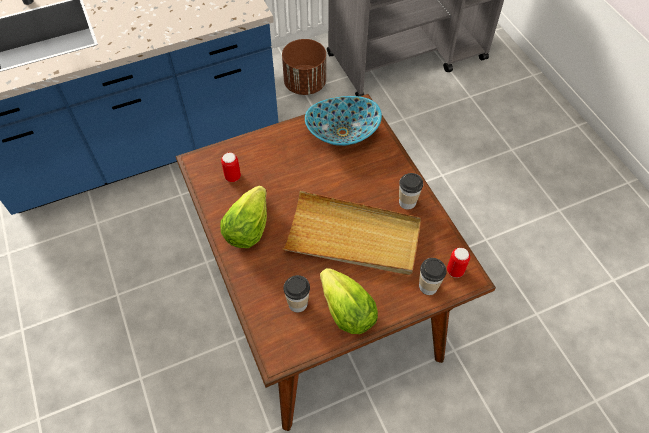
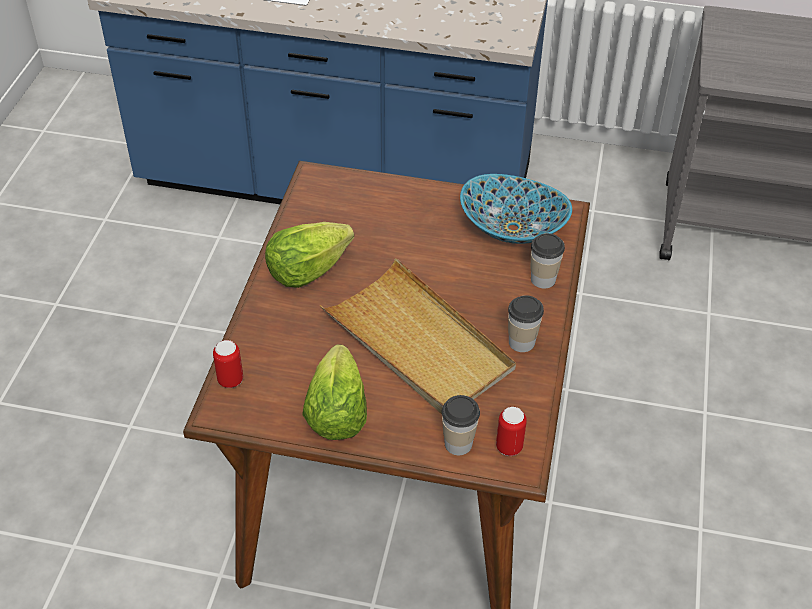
camera: 35 degrees right, 10 degrees down
(233, 177) = (340, 211): can -> can (230, 380)
(298, 303) = (291, 373): cup -> cup (543, 279)
(305, 84) = (602, 204): brown planter -> none

